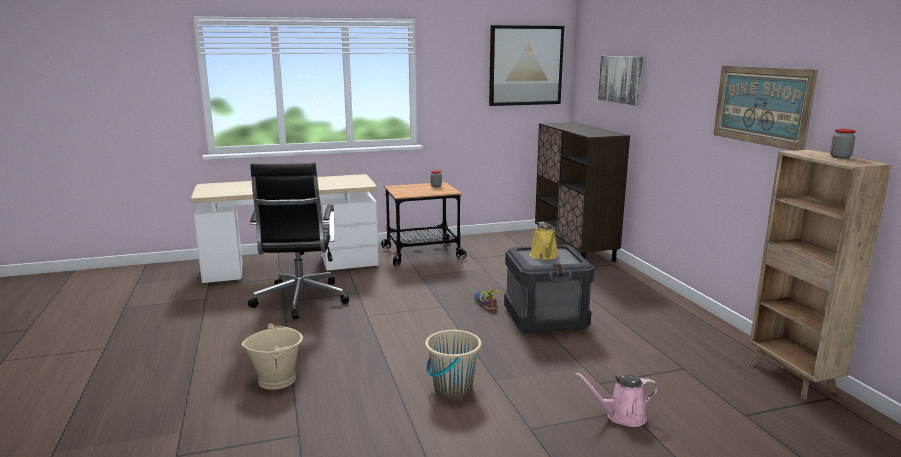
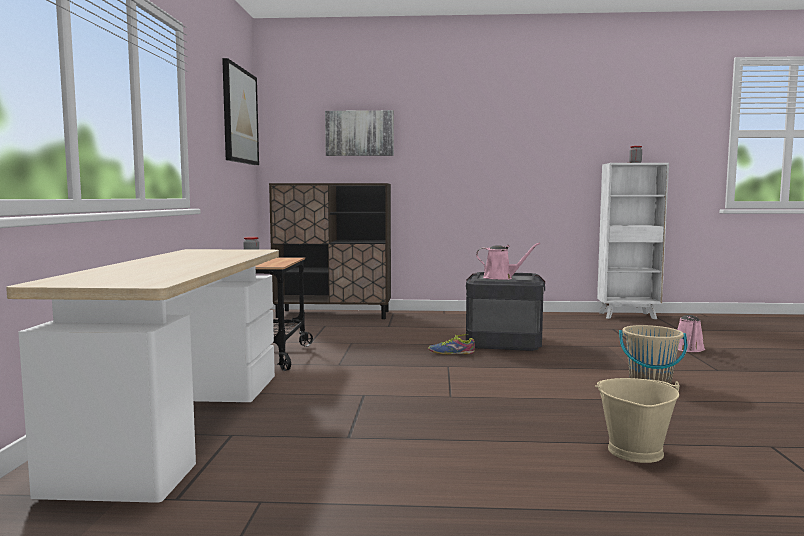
camera: 70 degrees left, 10 degrees down
(300, 300) = (358, 426): black office chair -> none
(544, 256) = (501, 278): yellow watering can -> pink watering can
(761, 105) = (546, 141): picture -> none
(792, 378) = (628, 316): brown bookcase -> white bookcase

